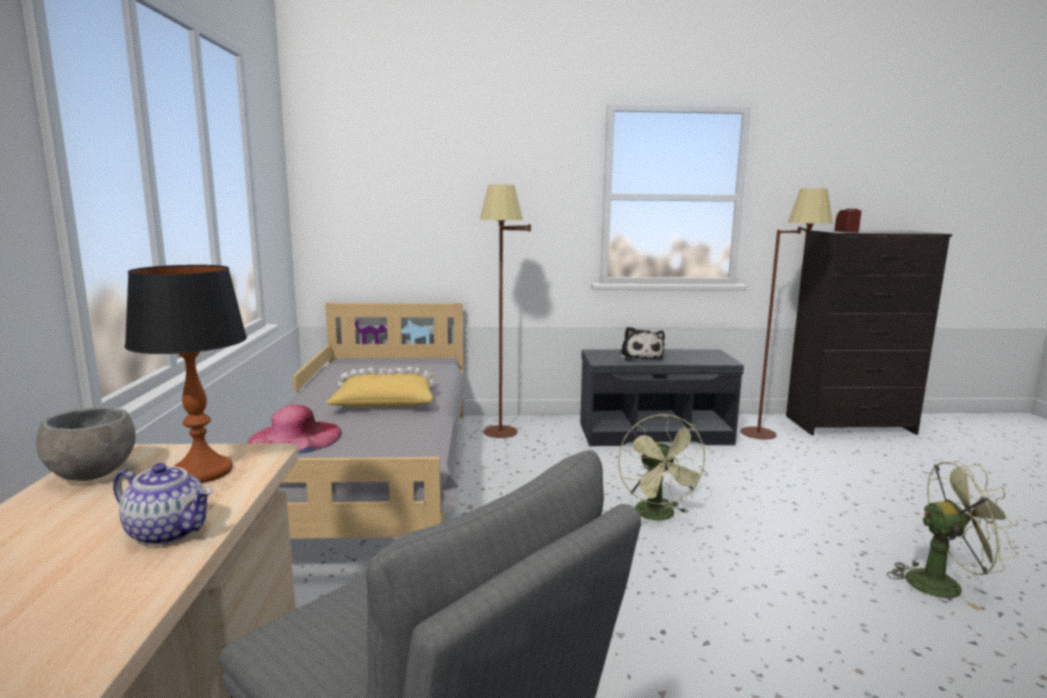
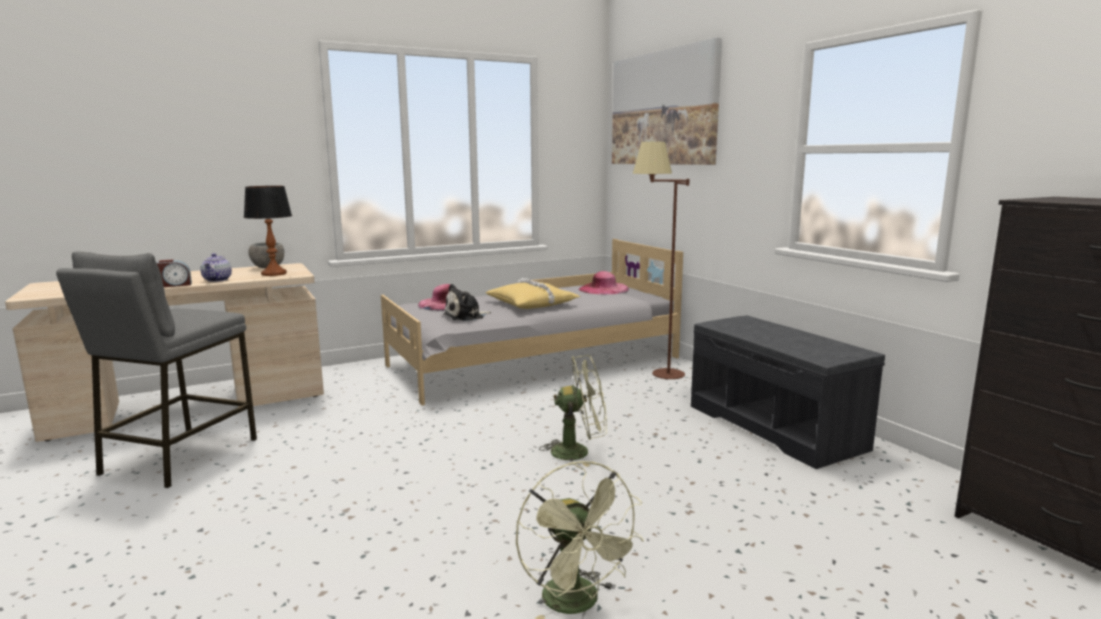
camera: 65 degrees right, 0 degrees up
(371, 364) = (603, 289): none -> pink hat
(407, 144) = (663, 108): none -> picture
(640, 357) = (759, 332): plush toy -> plush toy (466, 316)
(659, 516) = (578, 451): green fan -> green fan turned 150 degrees counterclockwise
(773, 437) = (890, 490): brown floor lamp -> none
(847, 231) = (1047, 200): alarm clock -> alarm clock (175, 285)

